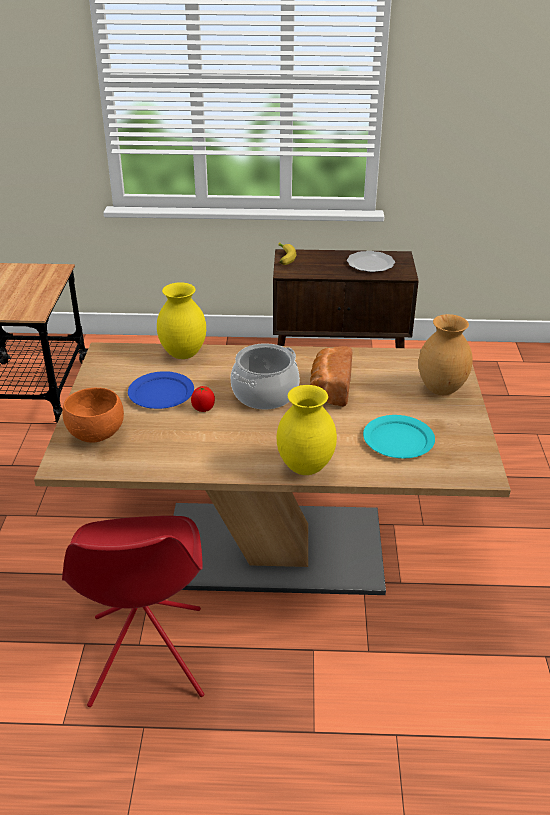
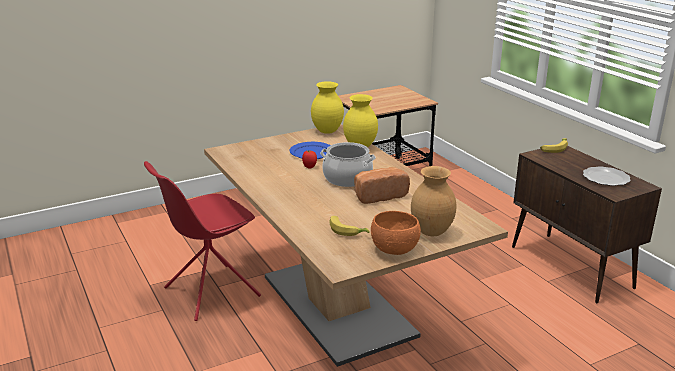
camera: 60 degrees right, 10 degrees down
(97, 434) = (255, 150): orange bowl -> orange bowl (395, 250)
(306, 468) = (282, 209): yellow vase -> yellow vase (327, 131)
(399, 439) = (347, 230): turquoise plate -> banana

